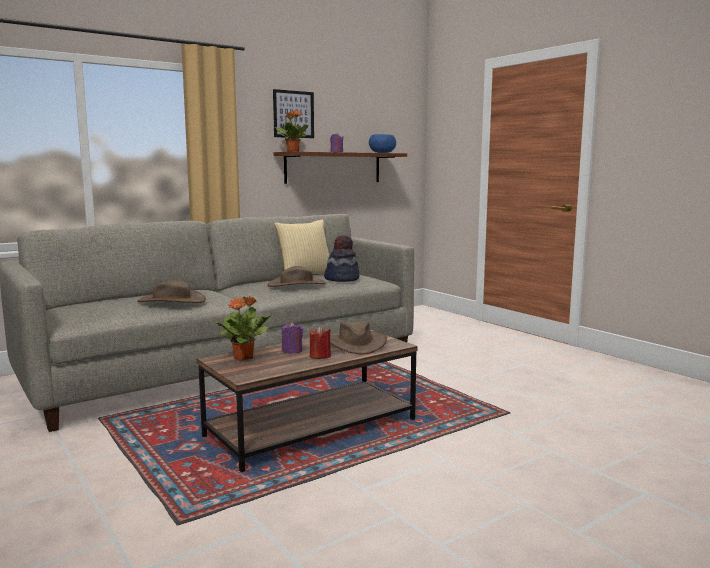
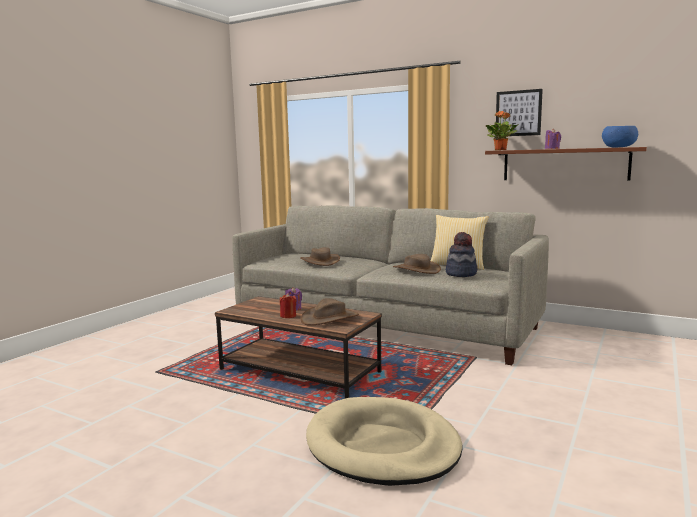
camera: 65 degrees right, 0 degrees up
(244, 357) = (268, 303): potted plant -> none
(520, 425) = (382, 446): none -> beige dog bed

